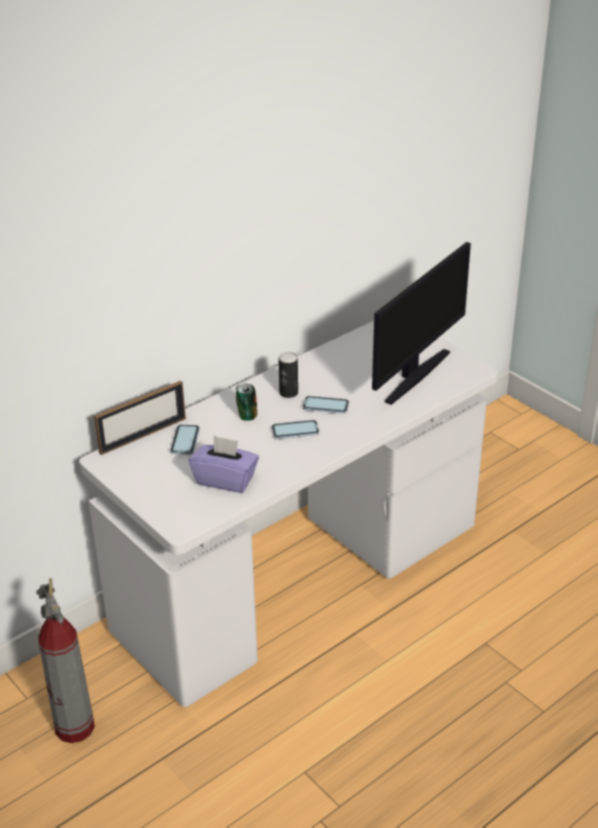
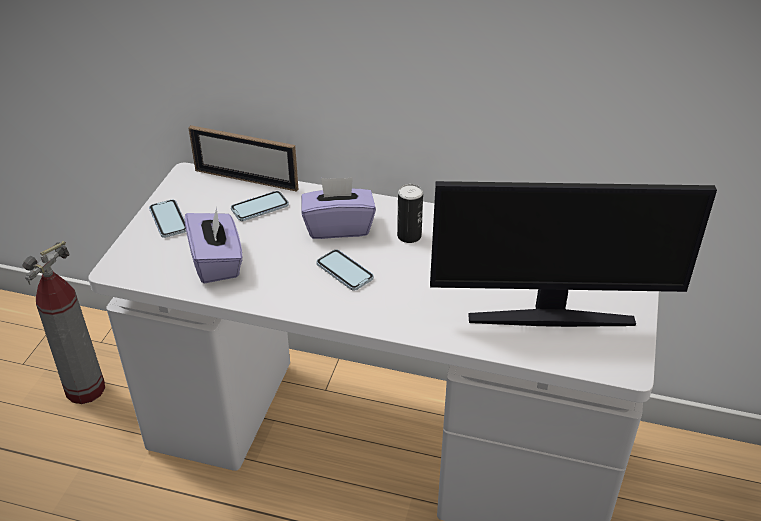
camera: 55 degrees right, 5 degrees up
(246, 416) = (338, 227): can -> purple tissue box
(325, 406) = (412, 273): phone -> phone (168, 220)

